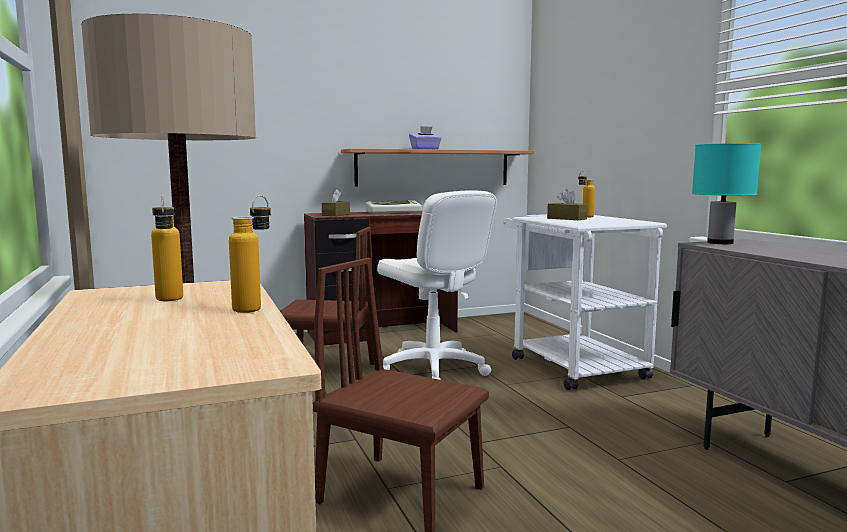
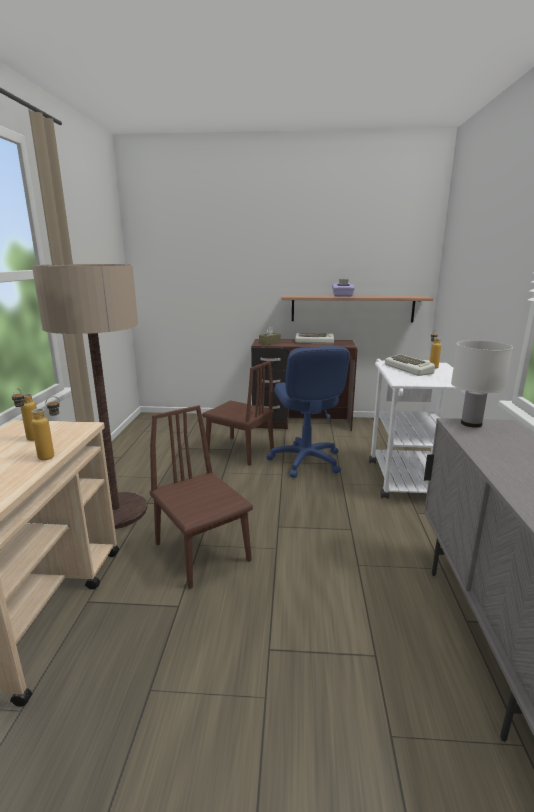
camera: 25 degrees right, 10 degrees up
(433, 369) = (305, 461): white office chair -> blue office chair
(566, 218) = (409, 369): brown tissue box -> keyboard
(719, 242) = (470, 423): turquoise table lamp -> white table lamp

